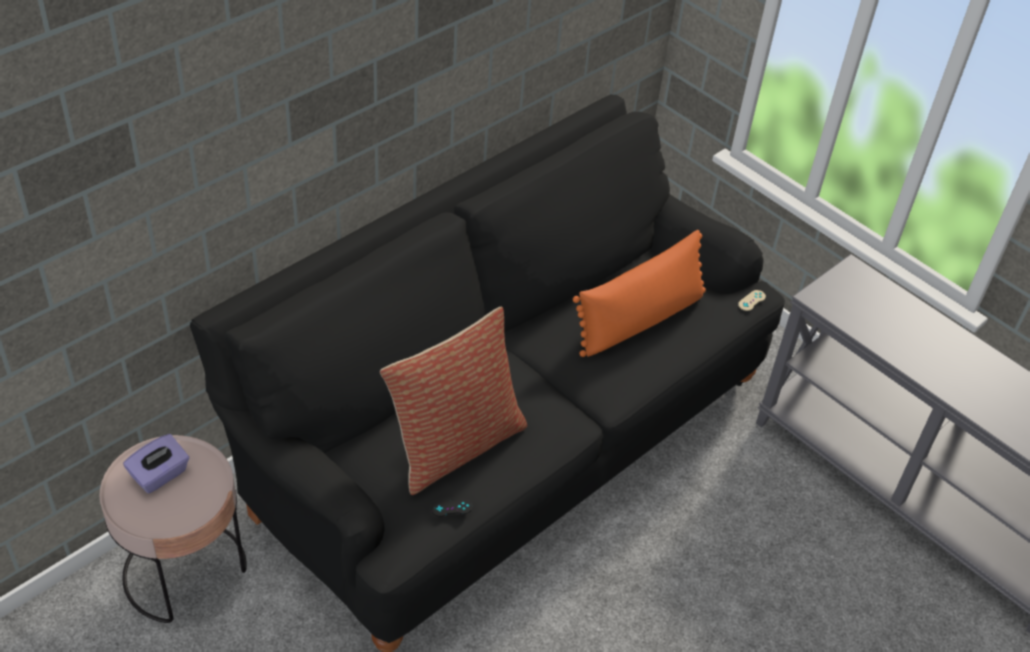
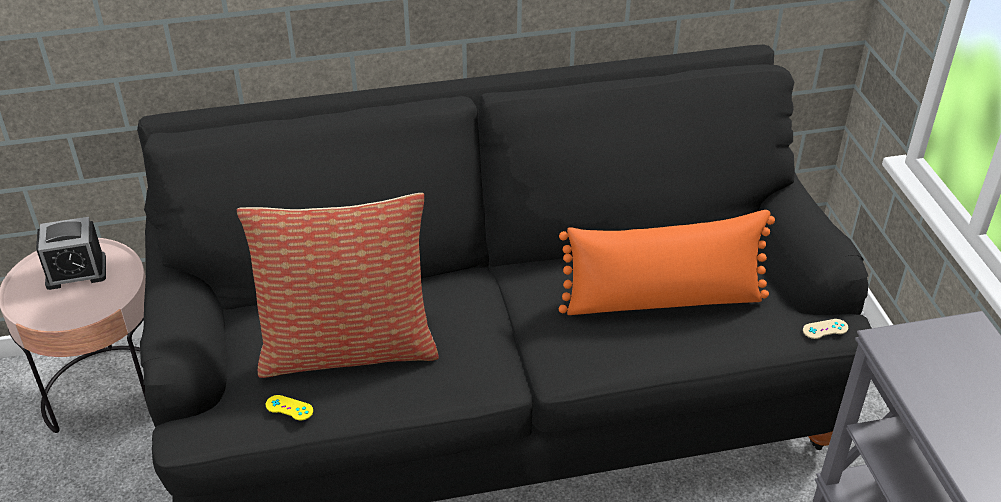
camera: 35 degrees right, 5 degrees down
(160, 475) = (76, 272): purple tissue box -> alarm clock
(451, 508) = (289, 408): black game controller -> yellow game controller

